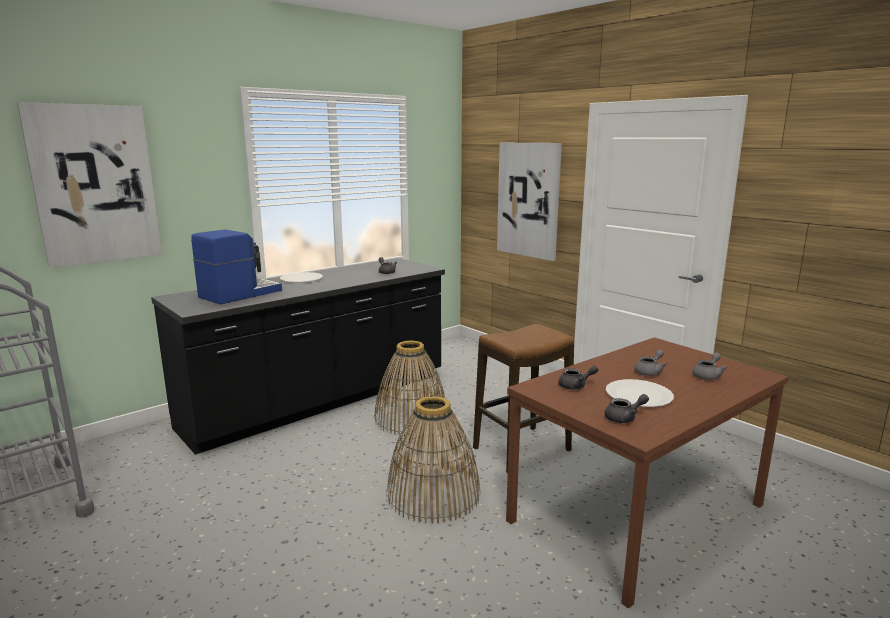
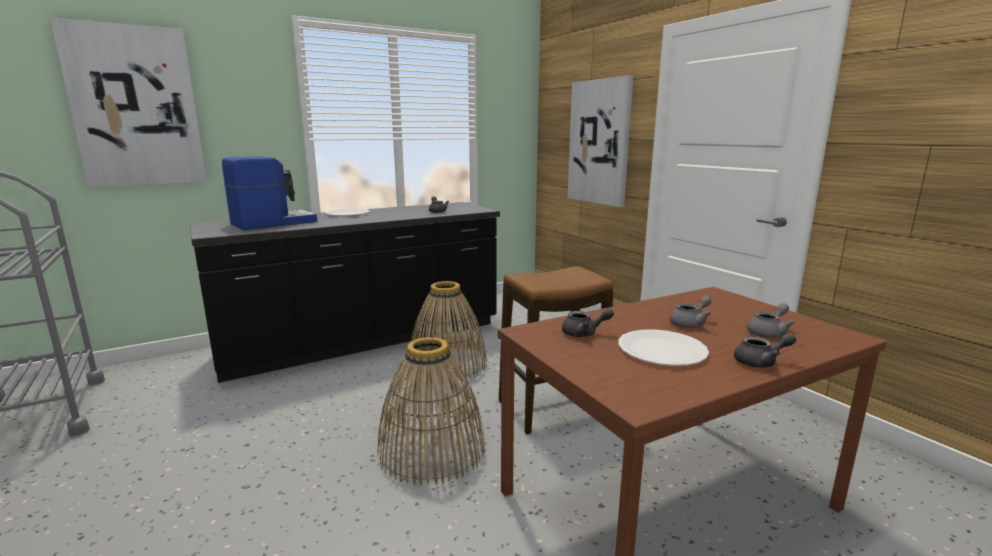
camera: 10 degrees right, 0 degrees up
(624, 418) = (627, 377): grey teapot -> grey teapot (761, 362)

